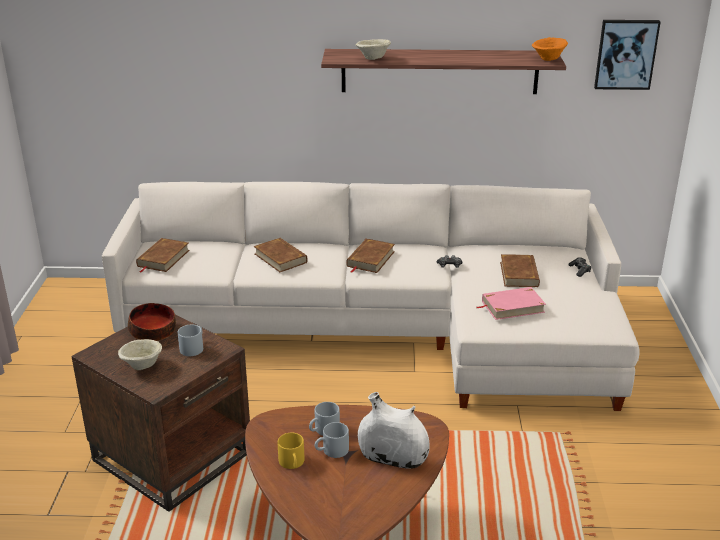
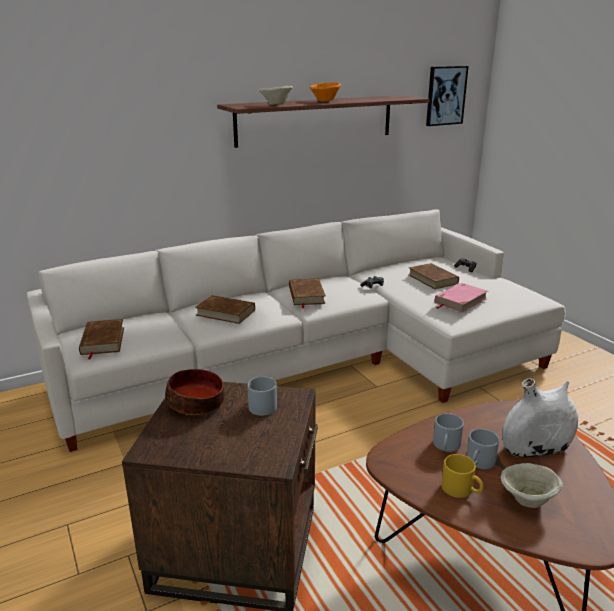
camera: 30 degrees left, 5 degrees down
(142, 366) = (227, 442): beige bowl -> beige bowl (527, 501)
(548, 59) = (409, 97): orange bowl -> orange bowl (325, 101)

